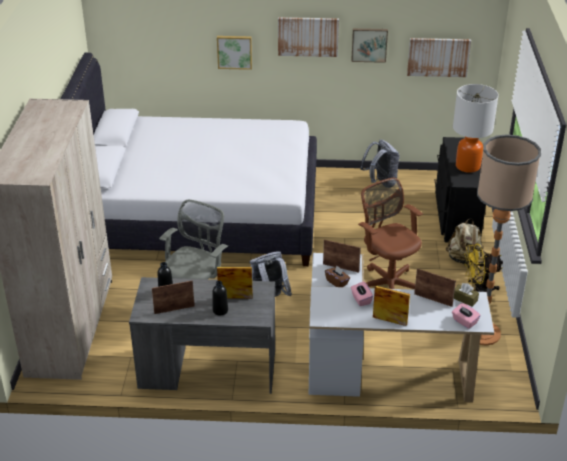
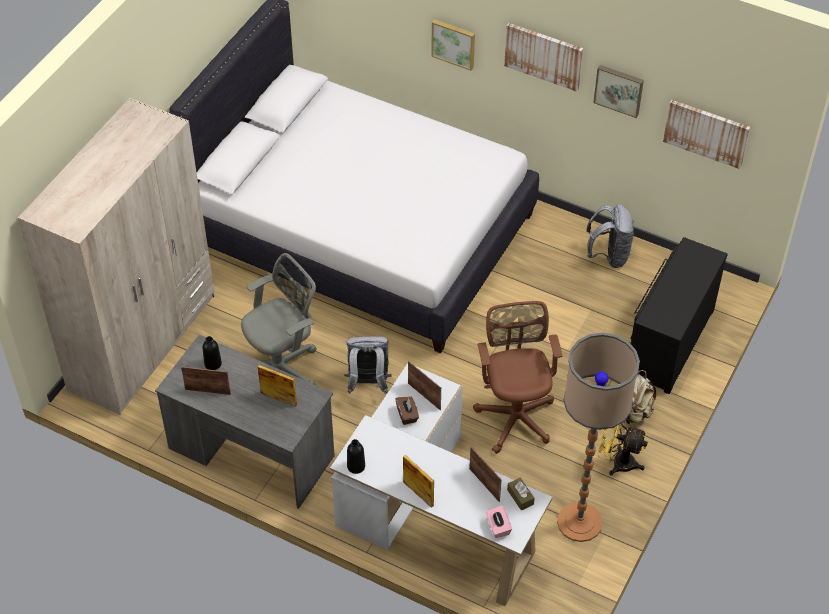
camera: 25 degrees right, 15 degrees up
(220, 310) = (253, 410): black bottle -> black bottle (356, 466)
(361, 299) = (406, 454): pink tissue box -> none
(468, 166) = (679, 297): table lamp -> none

